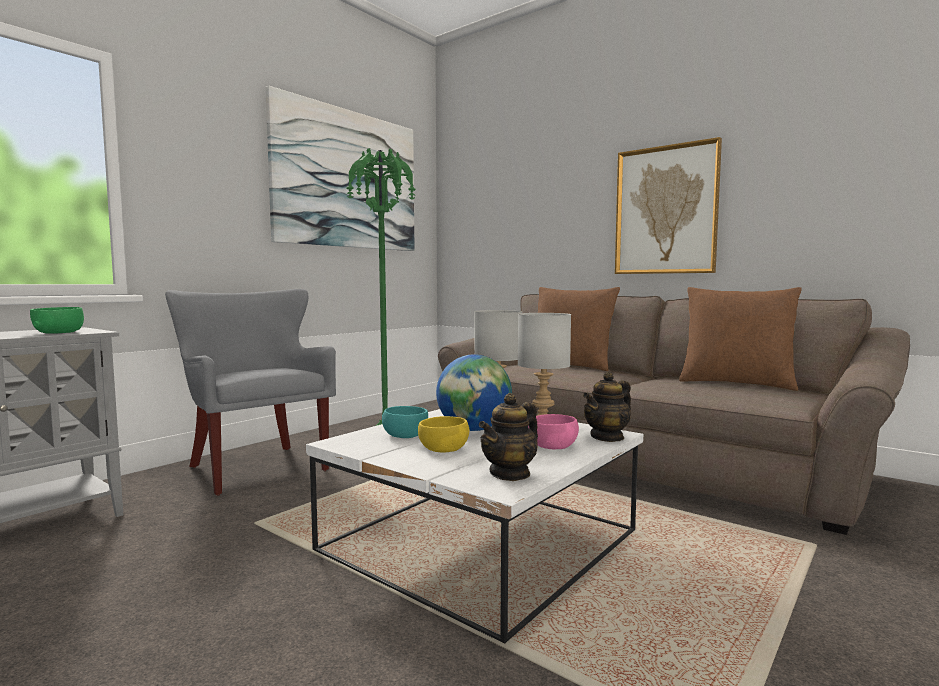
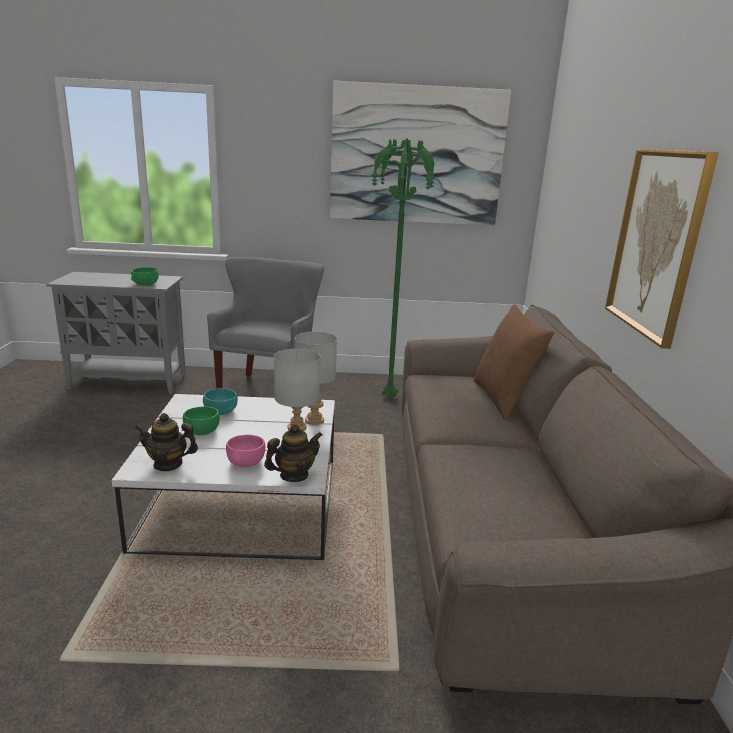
camera: 50 degrees right, 15 degrees up
(444, 448) = (202, 430): yellow bowl -> green bowl
(474, 429) = (258, 426): globe -> none
(607, 437) = (294, 475): teapot -> teapot turned 135 degrees clockwise
(736, 383) = (548, 494): brown pillow -> none

